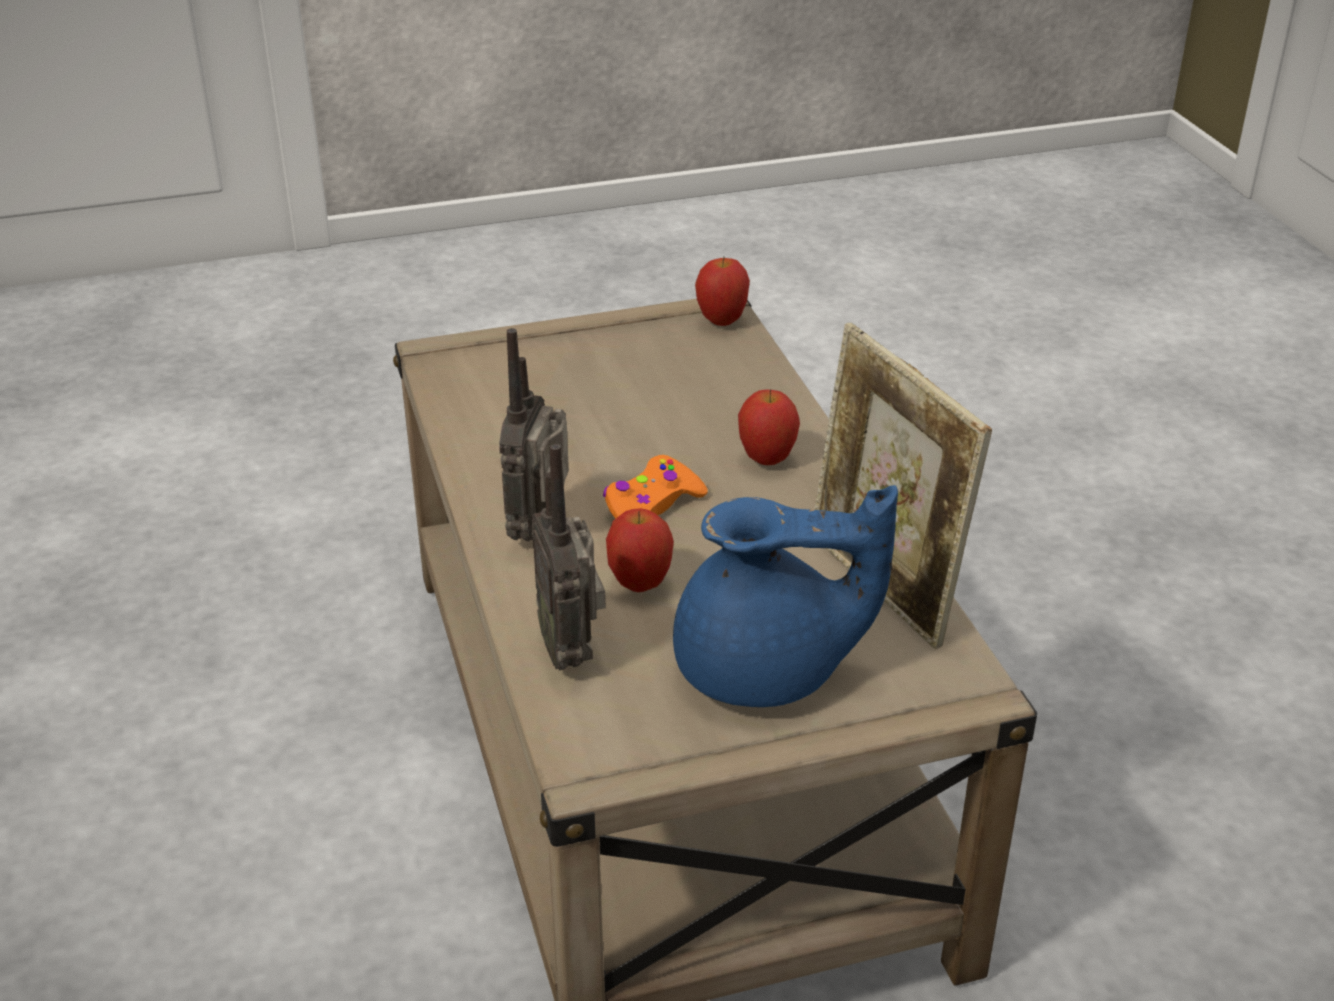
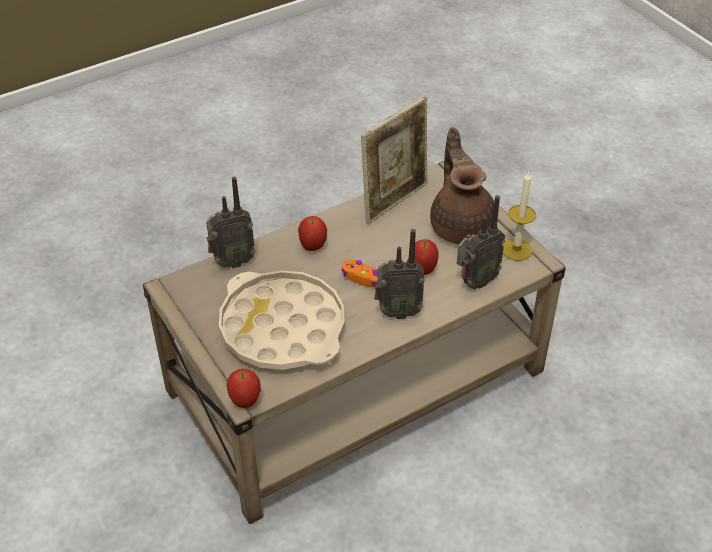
camera: 105 degrees left, 10 degrees up
(568, 402) = (282, 328): none -> beige tray
(645, 742) = (516, 249): none -> candle
(721, 321) = (181, 284): apple -> apple (245, 401)
(761, 371) = (232, 261): none -> radio
(766, 671) = (461, 224): blue teapot -> brown teapot

